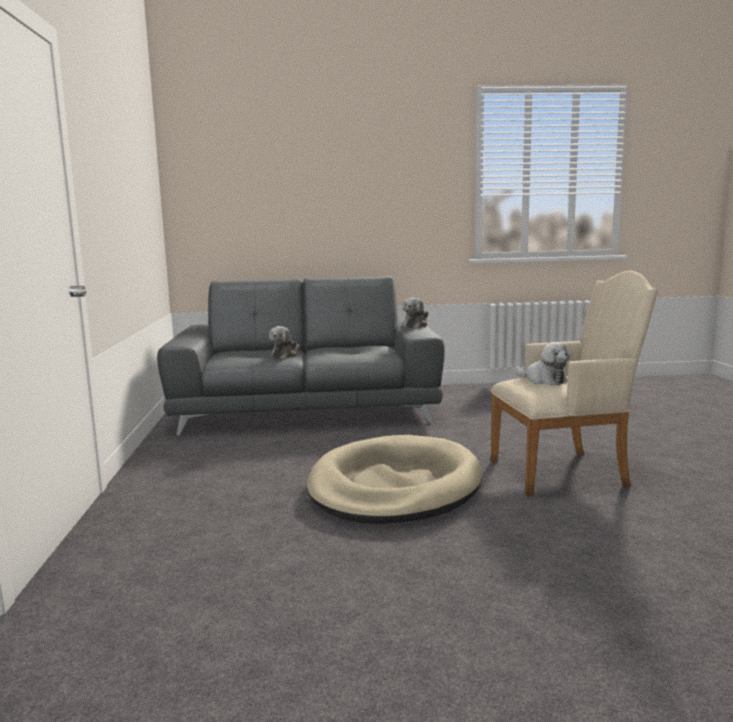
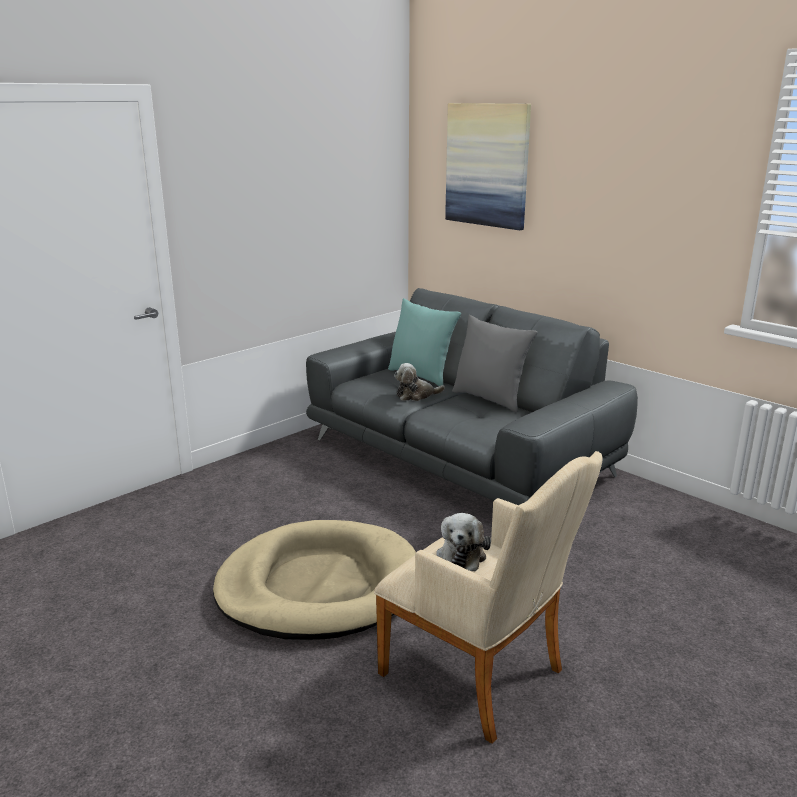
camera: 50 degrees right, 10 degrees up
(254, 171) = (487, 165): none -> picture
(257, 349) = (421, 375): none -> turquoise pillow
(336, 346) = (490, 399): none -> grey pillow
(415, 325) = (579, 403): plush toy -> none

